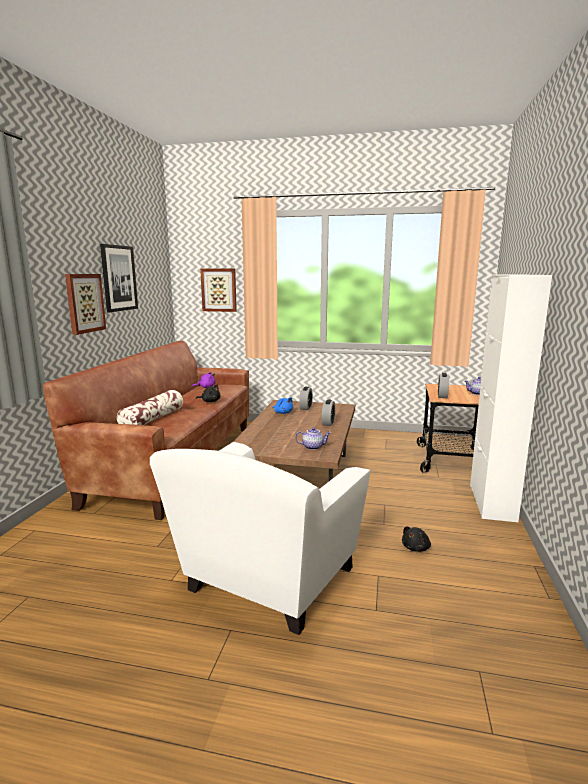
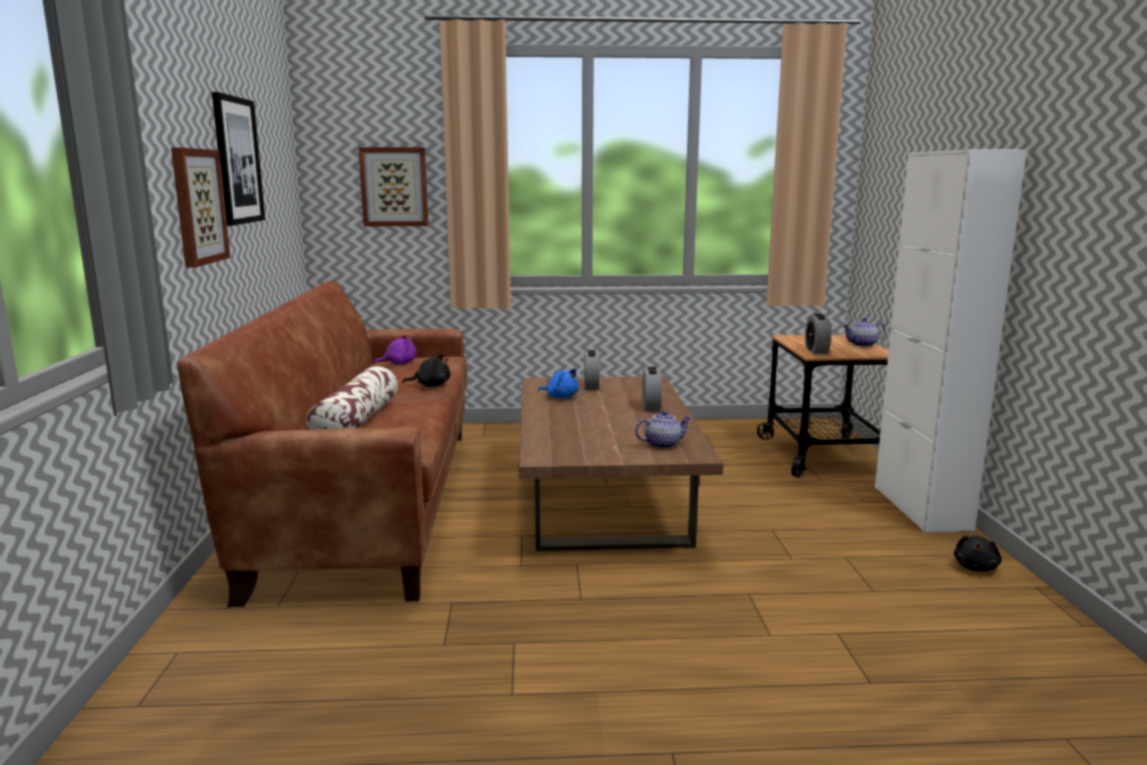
camera: 15 degrees left, 0 degrees up
(265, 582) = (674, 671): white armchair -> none
(416, 548) = (863, 586): black plush toy -> black plush toy (976, 567)

